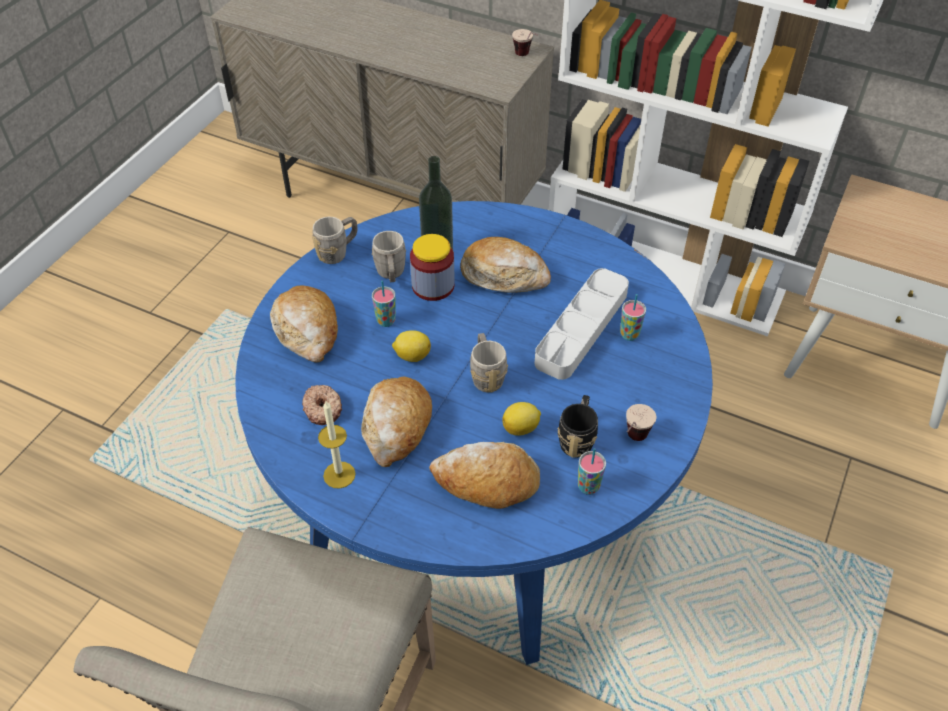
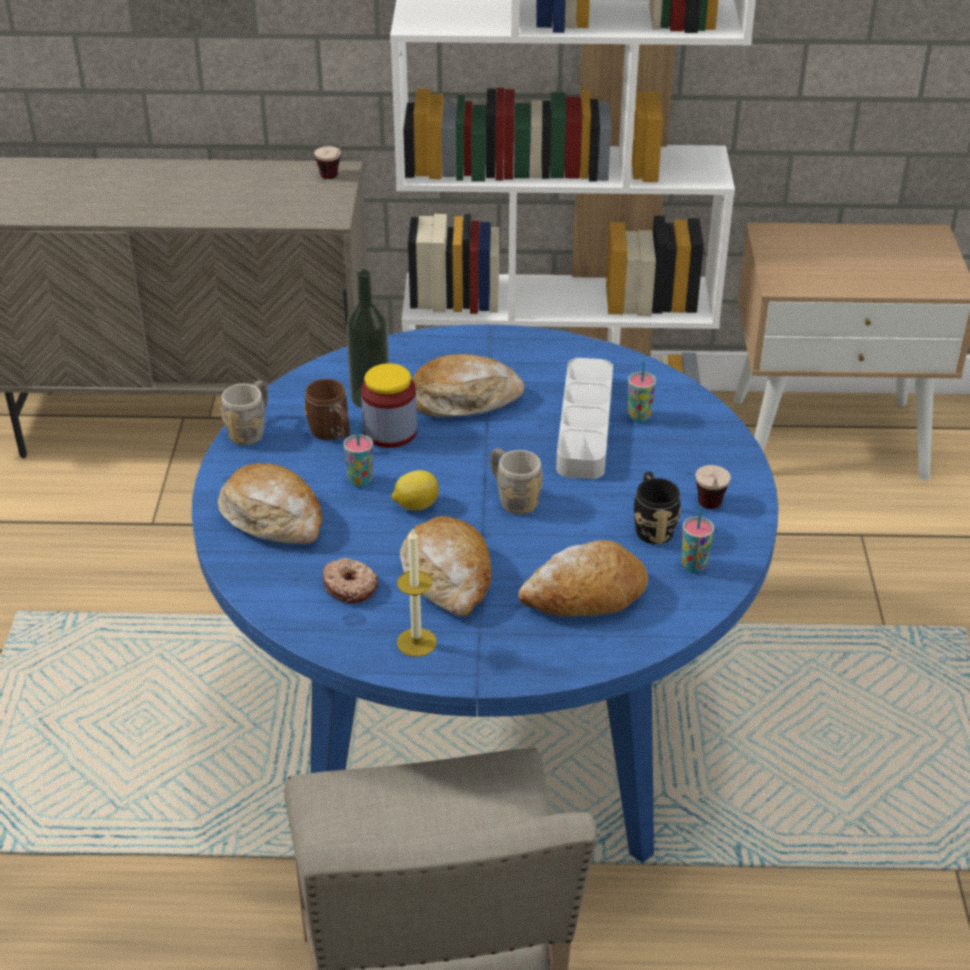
camera: 25 degrees left, 10 degrees down
(391, 274) = (332, 434): grey mug -> brown mug
(521, 428) = (587, 535): lemon -> none

